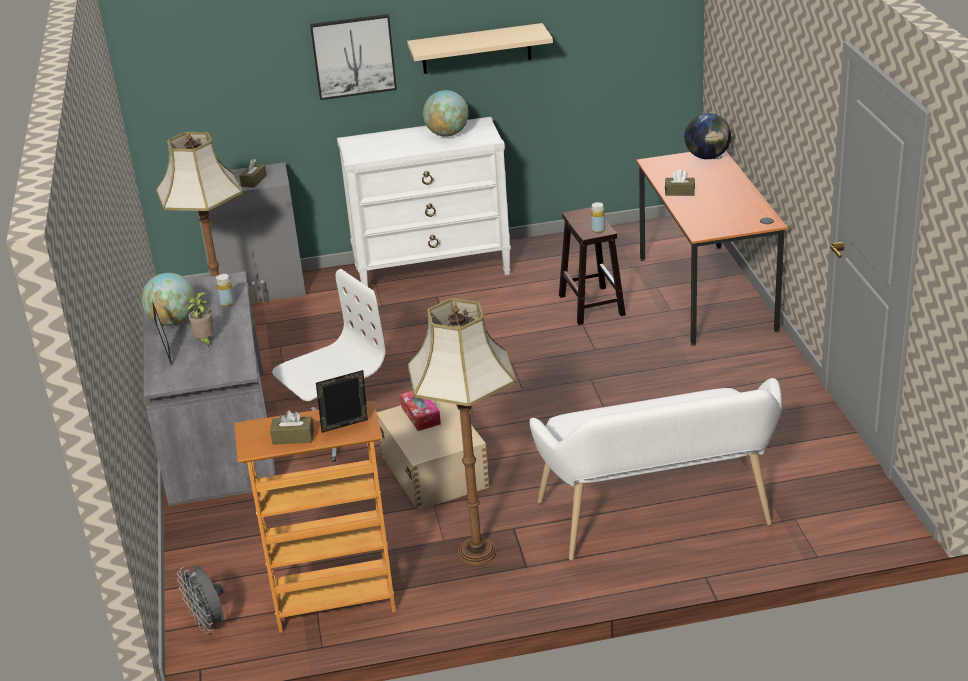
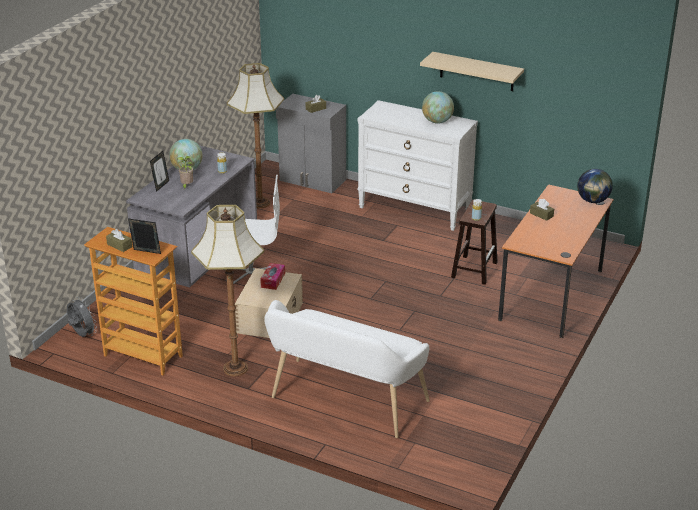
camera: 35 degrees right, 0 degrees up
(209, 623) = (82, 335): grey fan -> grey fan turned 135 degrees clockwise
(353, 56) = (397, 50): picture -> none

